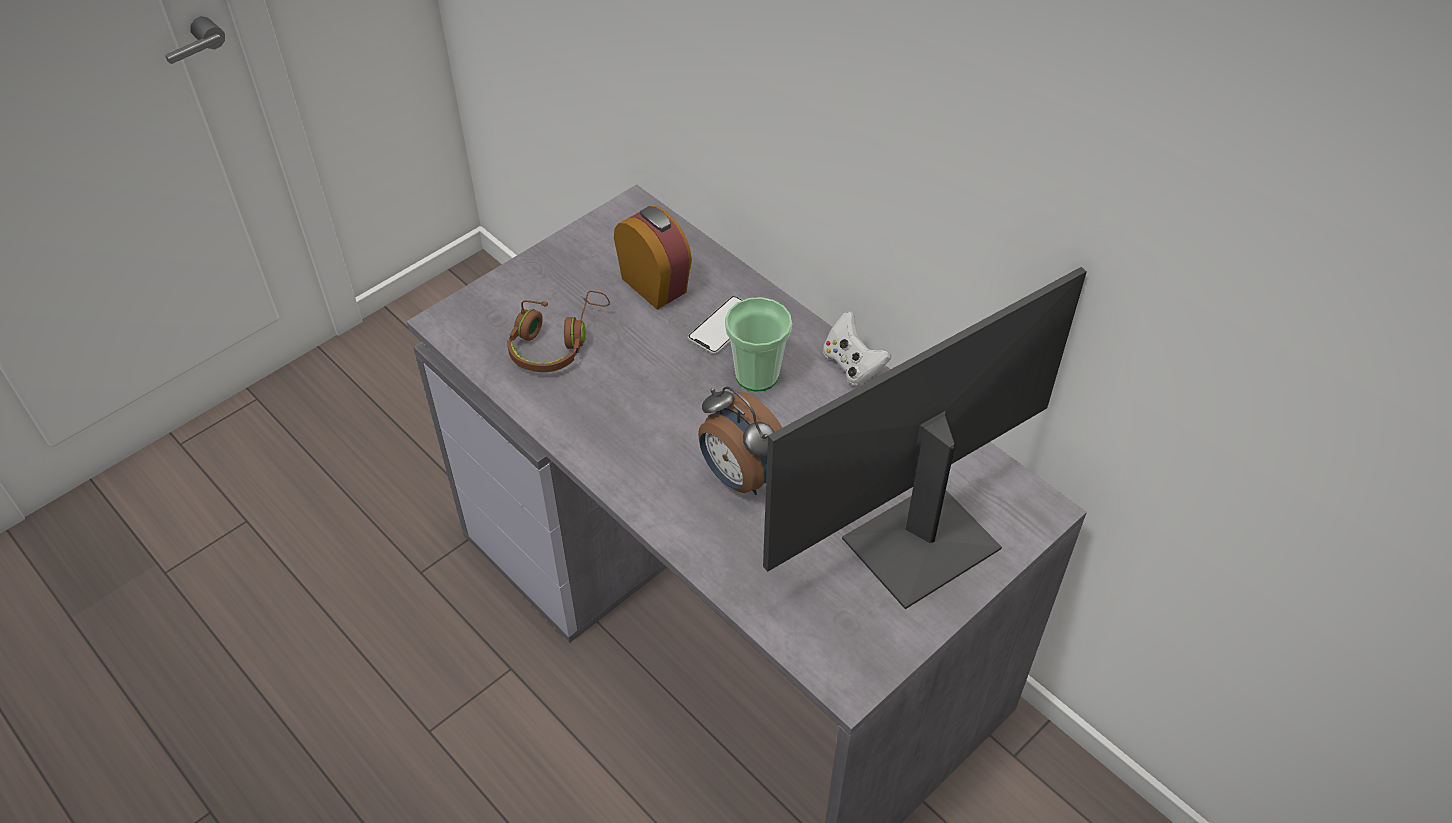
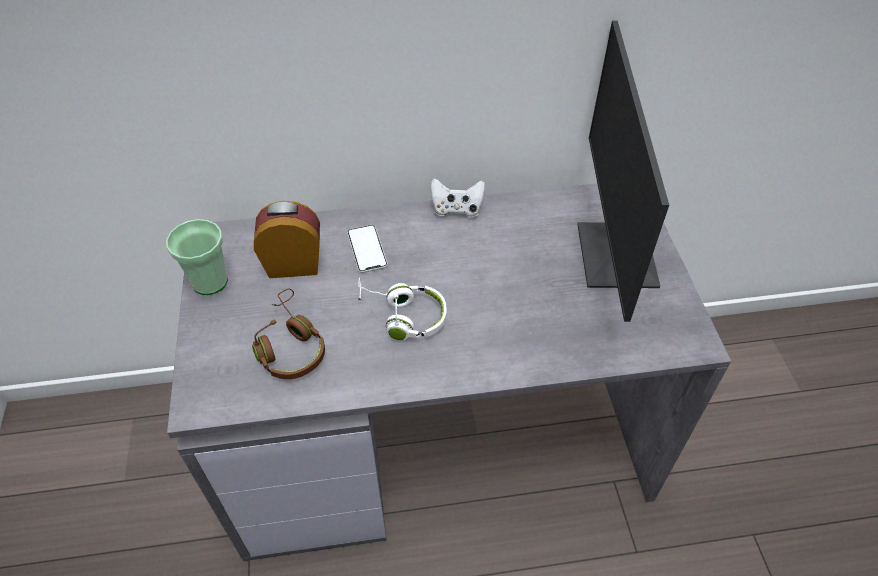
camera: 55 degrees left, 0 degrees up
(662, 402) = (402, 316): none -> white headphones
(740, 477) = (501, 309): alarm clock -> none
(757, 375) = (424, 256): cup -> cup (210, 282)

